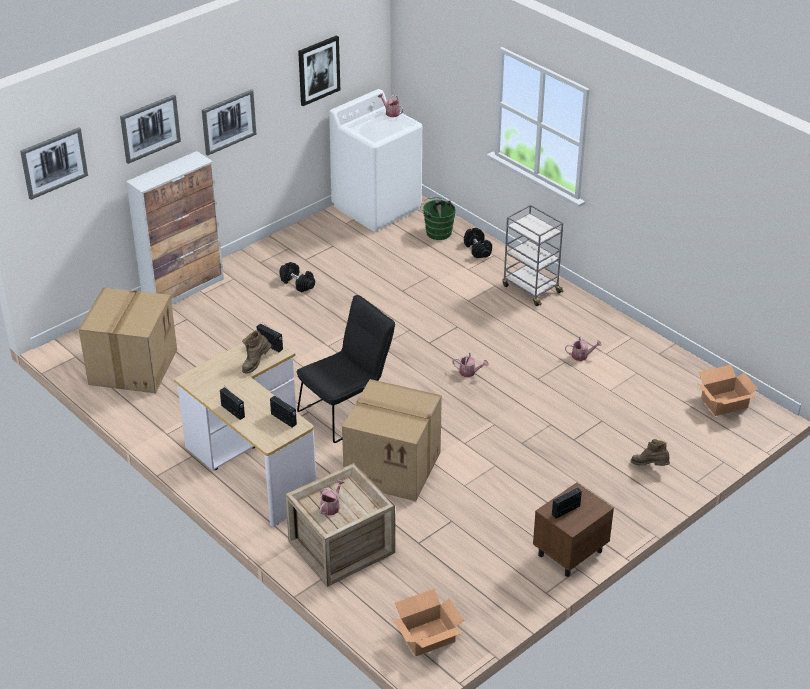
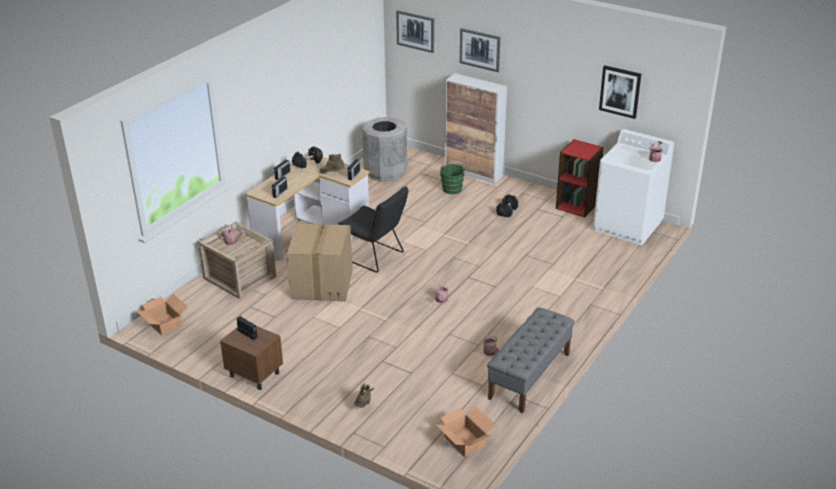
camera: 75 degrees right, 5 degrees down
(132, 366) = (385, 172): cardboard box -> grey trash can
(228, 121) = (538, 82): picture -> none
(314, 230) = (577, 206): none -> red bookcase
(437, 231) = (615, 258): green bucket -> green bucket (453, 188)
(478, 250) = (604, 281): black dumbbell -> black dumbbell (307, 163)
(530, 288) = (567, 314): grey cart -> none
(630, 338) = (529, 376): none -> grey bench

